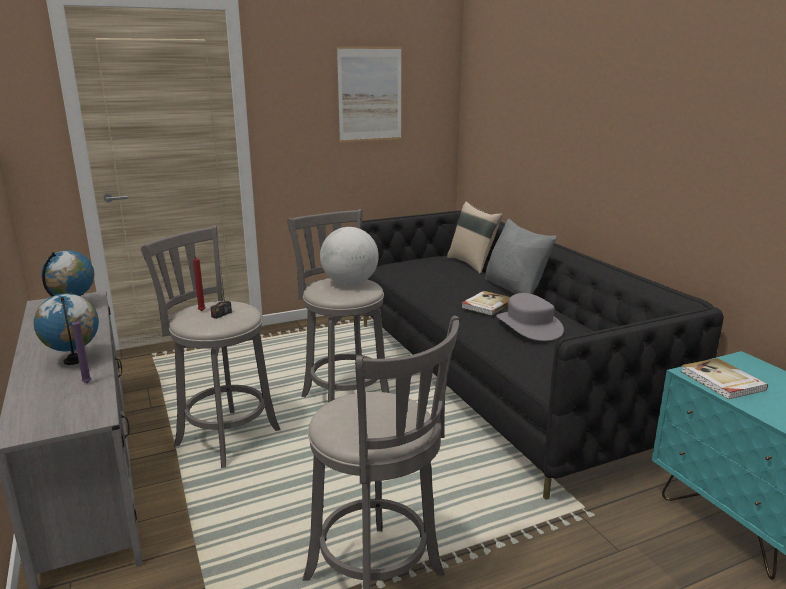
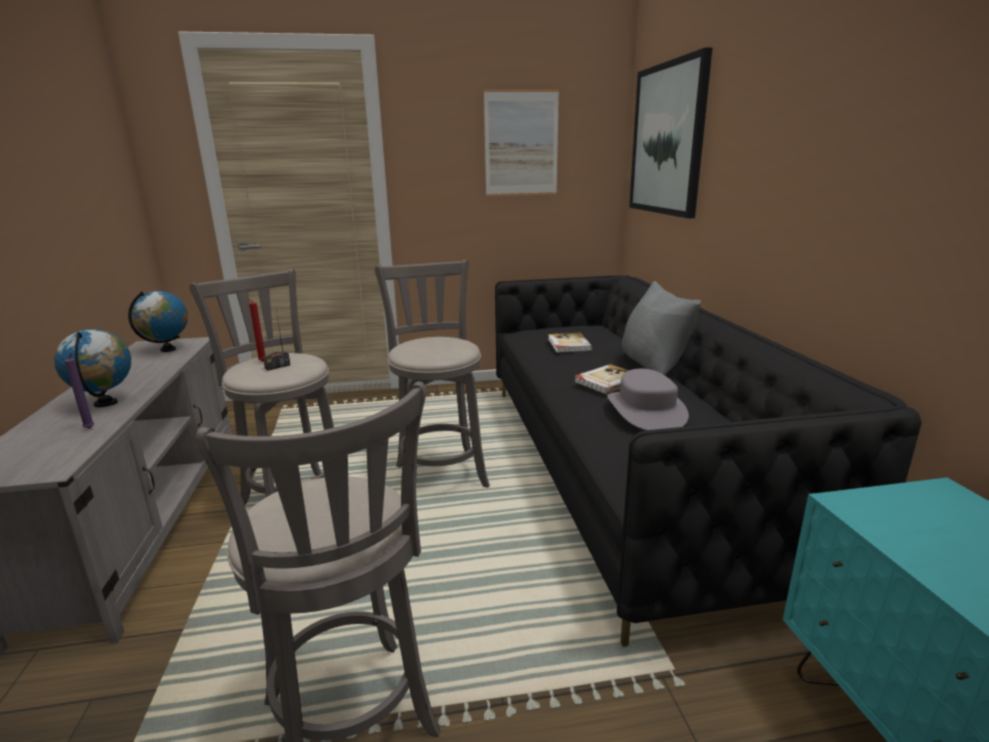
camera: 15 degrees right, 0 degrees up
(350, 283) = (443, 344): globe -> none
(472, 264) = (619, 335): beige pillow -> none
(502, 97) = (667, 140): none -> picture
(722, 381) = (897, 524): book -> book (568, 345)

